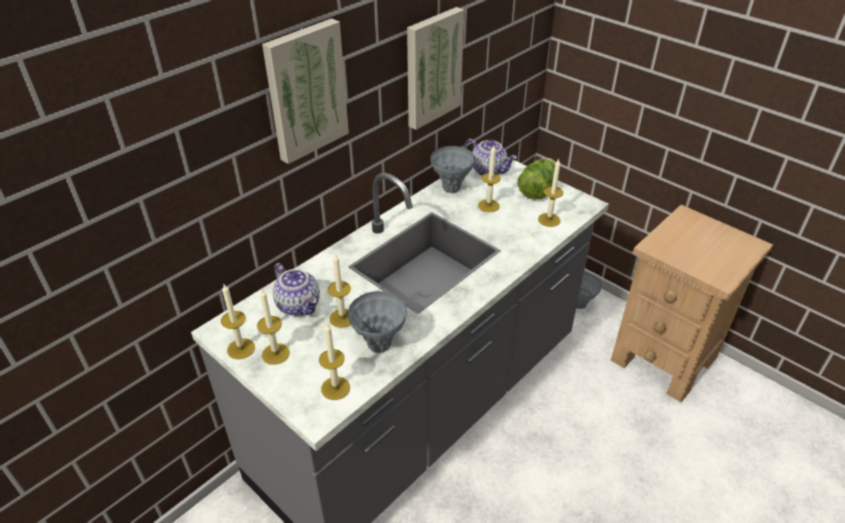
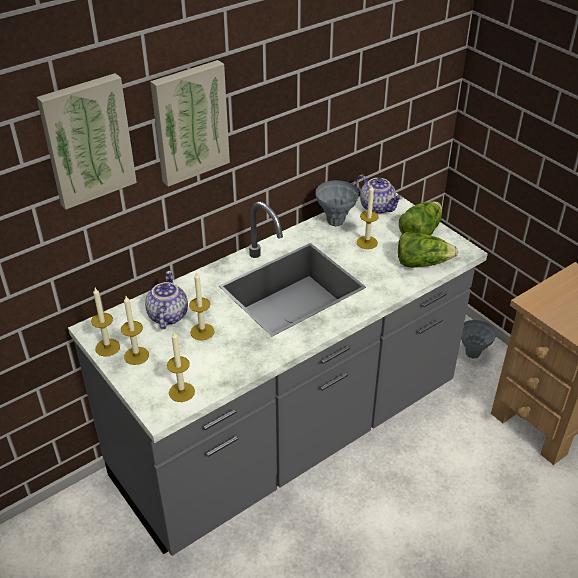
camera: 10 degrees right, 0 degrees up
(299, 305) = (167, 315): teapot -> teapot turned 150 degrees counterclockwise
(379, 345) = (229, 359): grey vase -> none
(432, 67) = (321, 105): picture -> picture (87, 140)
(549, 220) = (422, 263): candle -> lettuce

